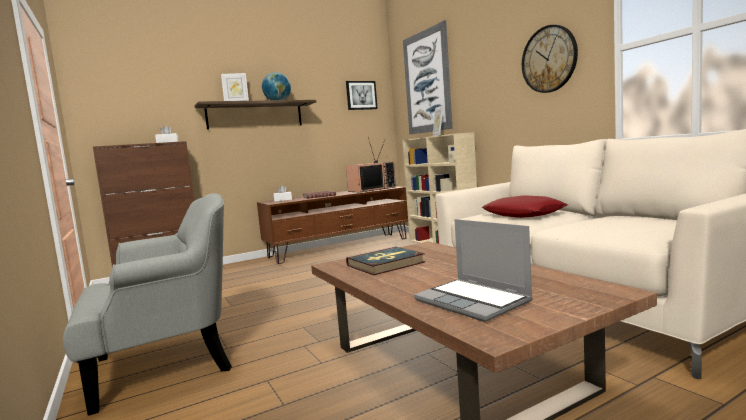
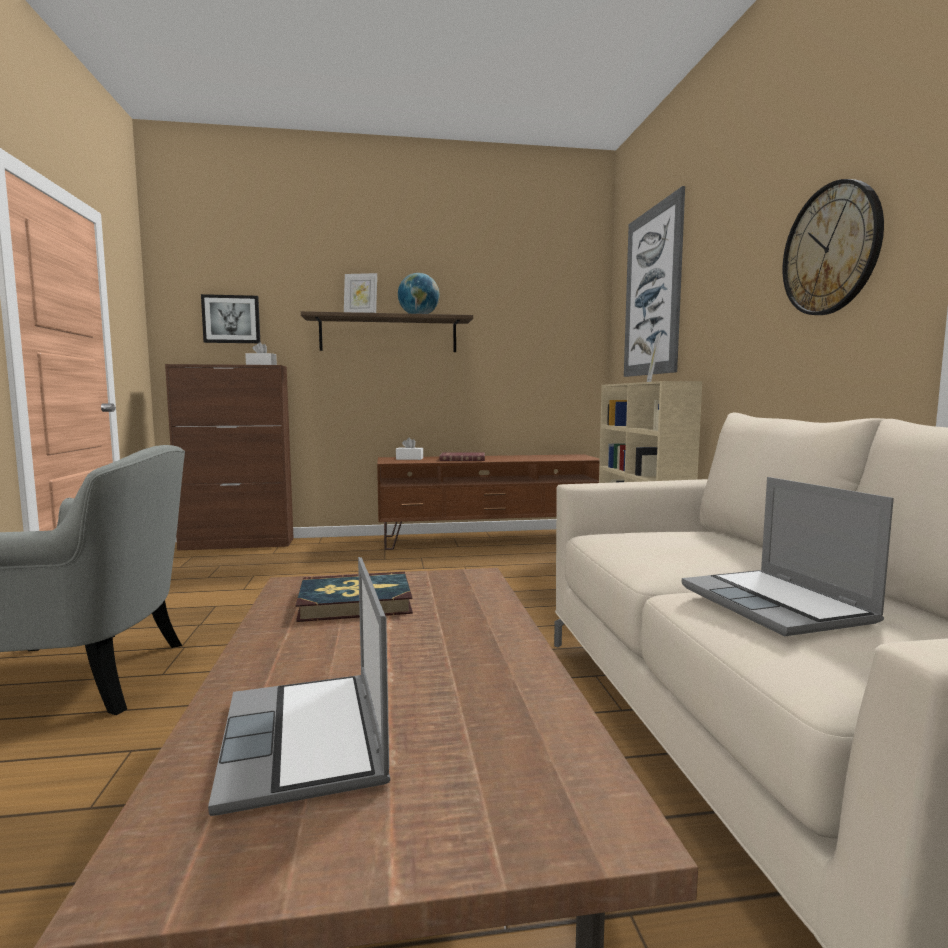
camera: 20 degrees right, 0 degrees up
(361, 95) = (557, 311): picture -> picture (231, 319)
(372, 189) = (550, 457): television -> none
(523, 214) = (684, 548): red pillow -> none
(597, 223) = (777, 605): none -> laptop

